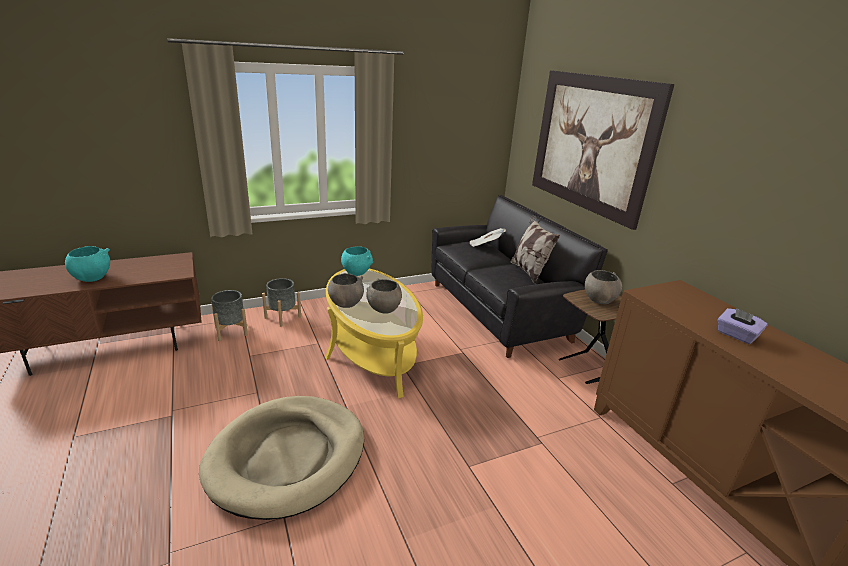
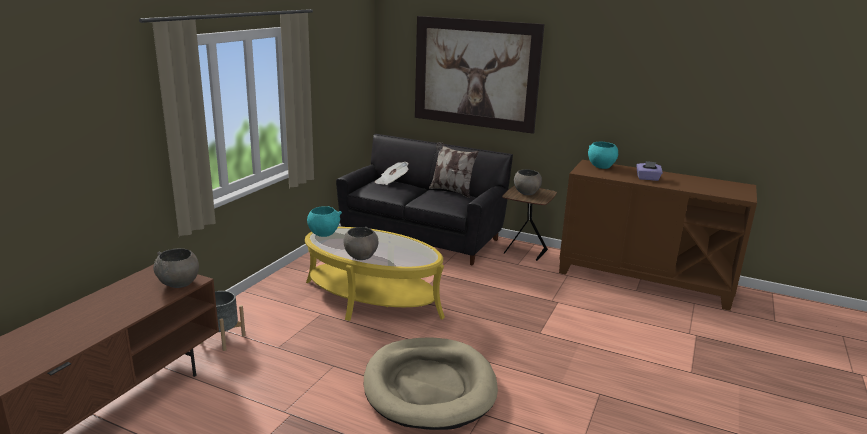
camera: 40 degrees left, 5 degrees down
(92, 277) = (103, 317): turquoise bowl -> turquoise bowl (601, 166)
(282, 317) = (252, 309): grey planter -> none
(383, 309) = (395, 250): grey bowl -> grey bowl (178, 284)

